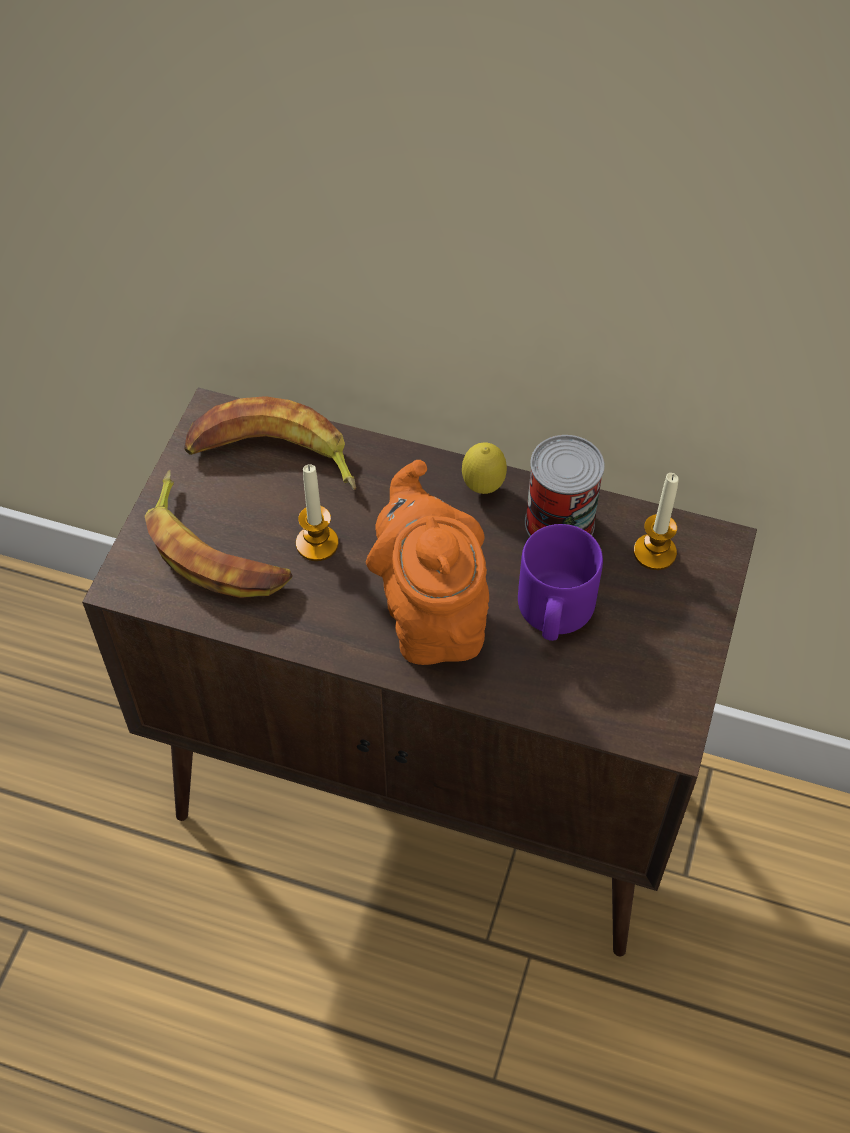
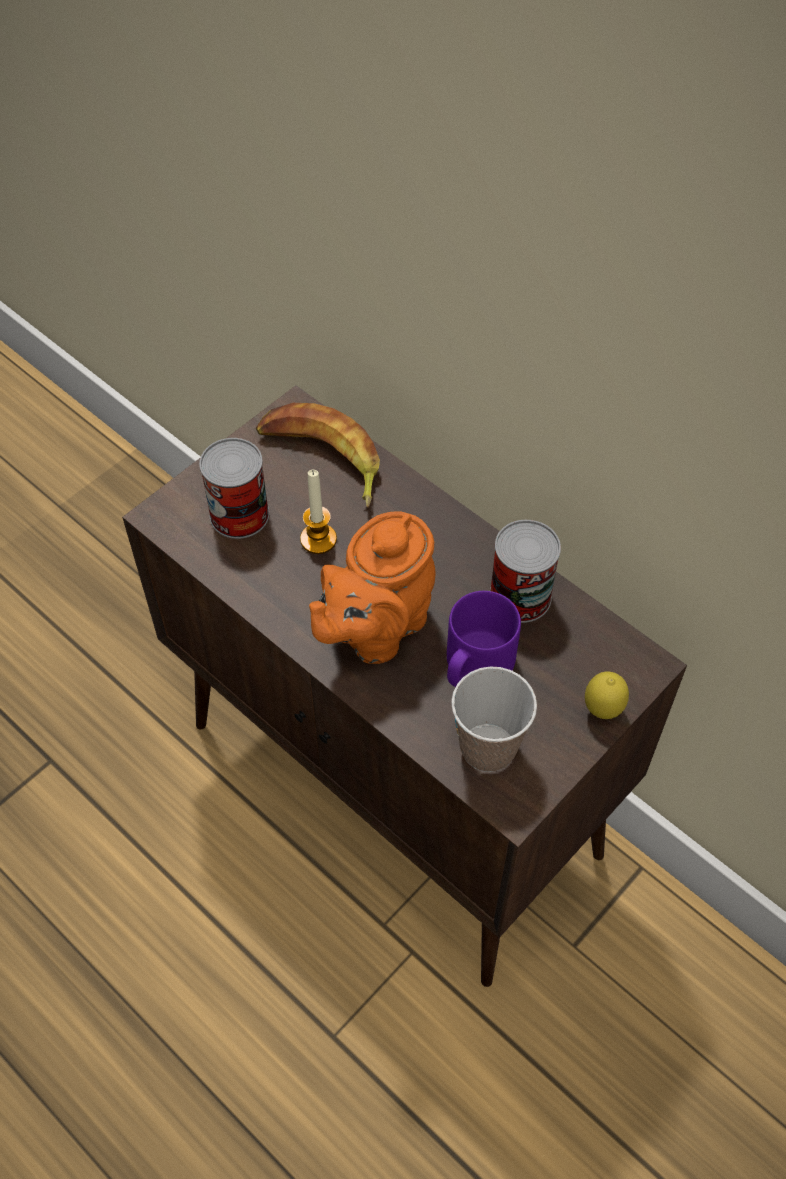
camera: 25 degrees right, 0 degrees up
(215, 549) = (239, 514): banana -> can
(431, 614) = (375, 629): orange teapot -> orange teapot turned 150 degrees counterclockwise
(483, 488) = (473, 544): lemon -> lemon (602, 710)
(613, 690) = (488, 748): none -> cup
(654, 552) = (586, 650): candle -> none

